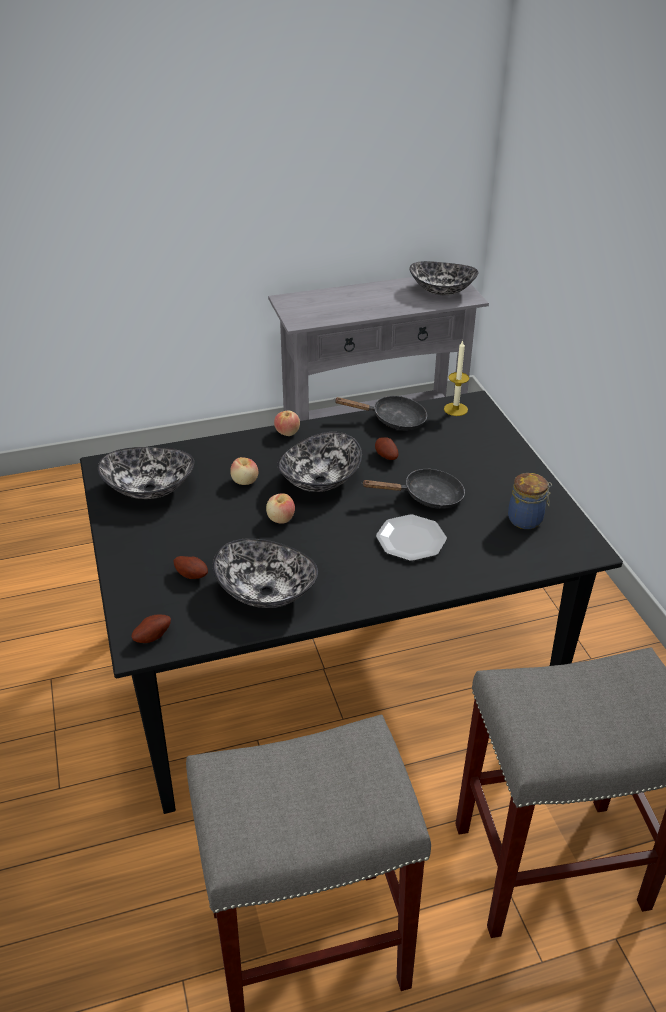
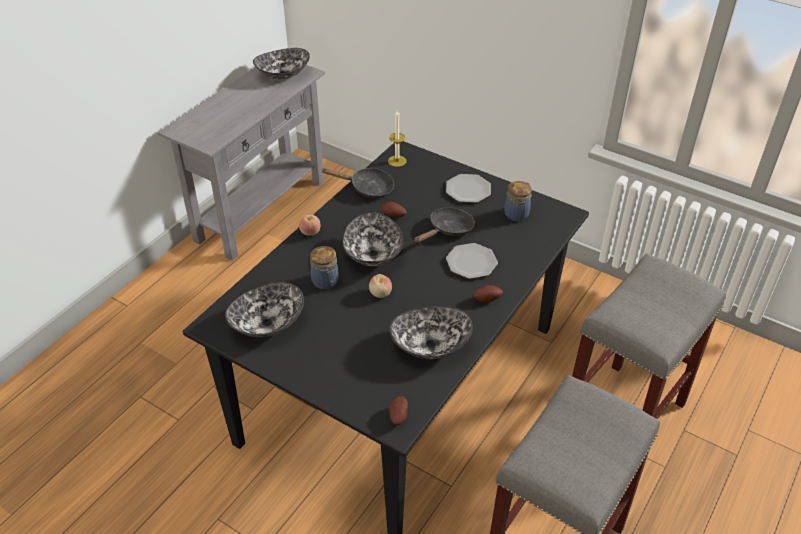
camera: 40 degrees left, 5 degrees up
(192, 574) = (372, 362): potato -> potato (487, 299)
(245, 481) = (326, 282): apple -> jar
(393, 420) = (367, 188): black frying pan -> black frying pan turned 45 degrees clockwise
(499, 470) = (468, 189): none -> plate

